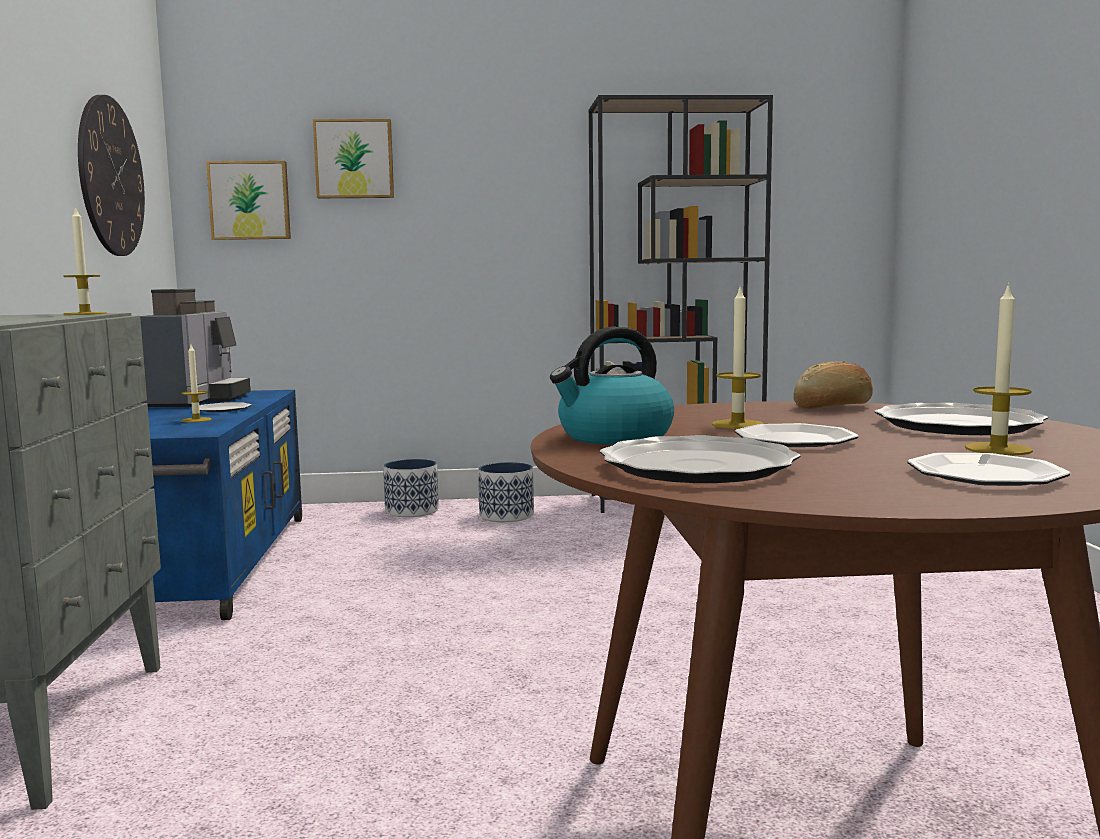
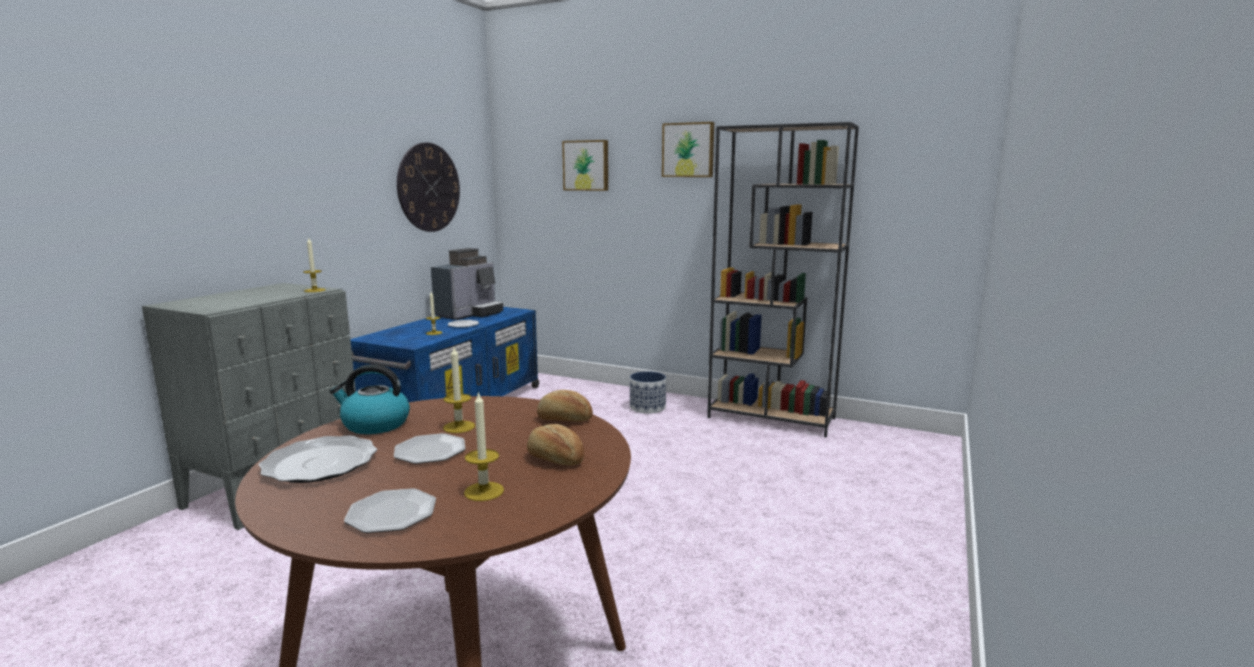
camera: 30 degrees right, 5 degrees up
(250, 200) = (531, 190): picture -> picture (688, 150)
(412, 511) = (601, 392): planter -> none
(958, 425) = (554, 459): plate -> bread

